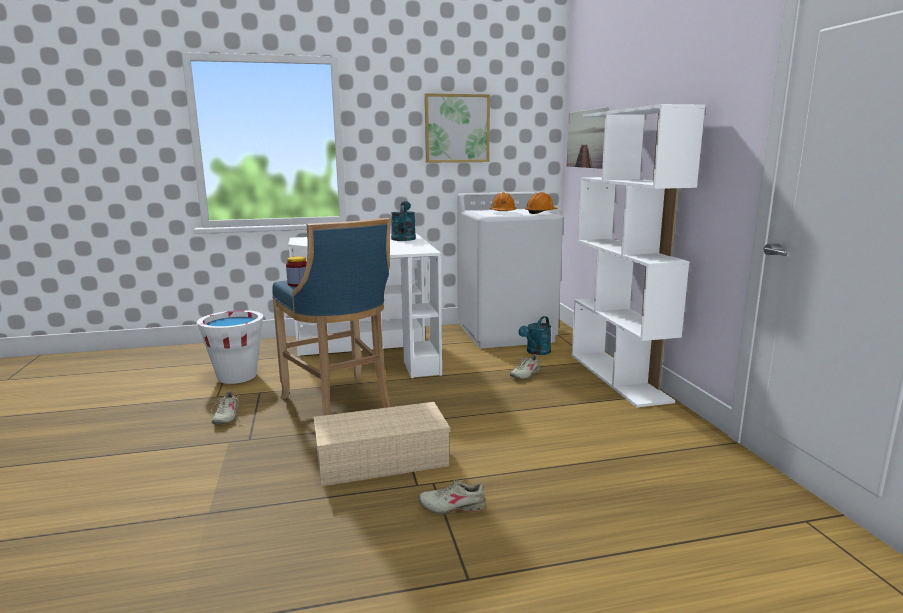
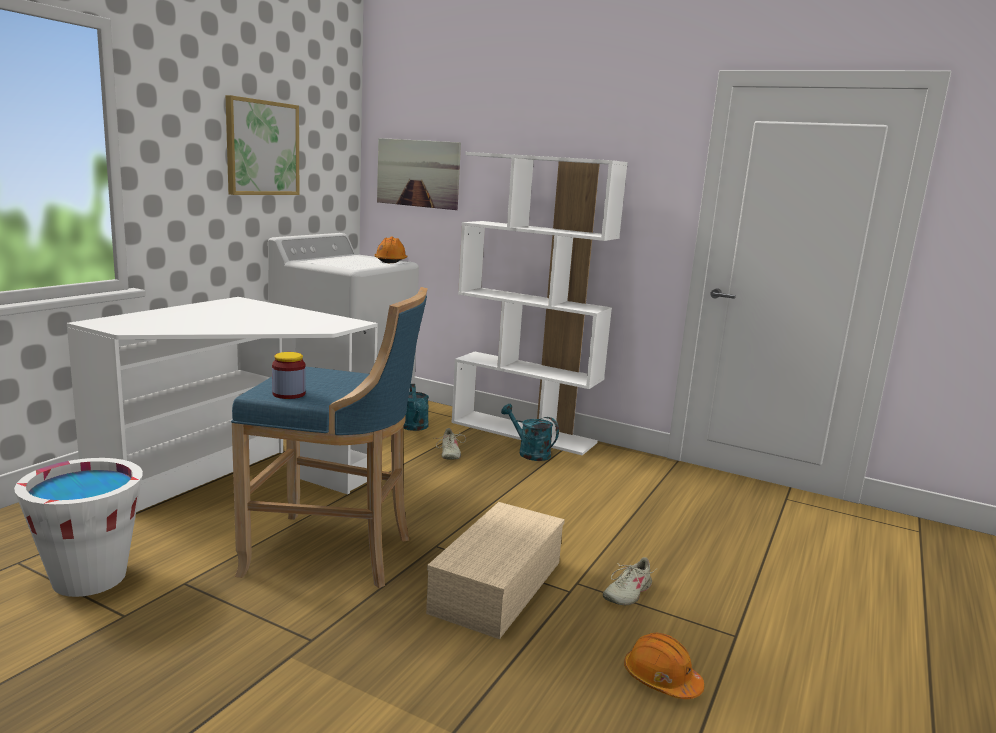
camera: 50 degrees left, 0 degrees up
(226, 417) = (210, 633): beige shoe -> none
(403, 238) = (256, 306): turquoise watering can -> turquoise watering can (529, 452)
(503, 212) = (351, 262): orange hard hat -> orange hard hat (661, 679)

